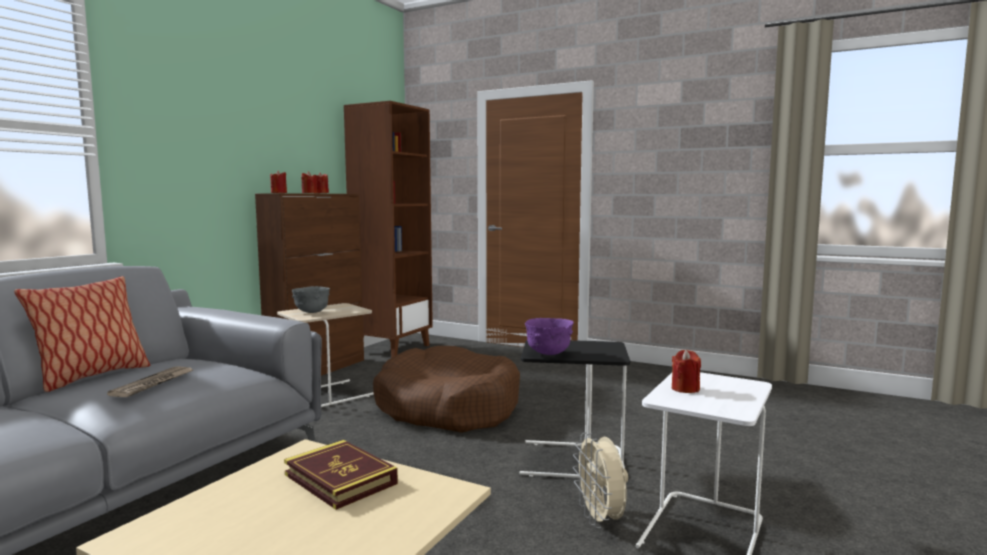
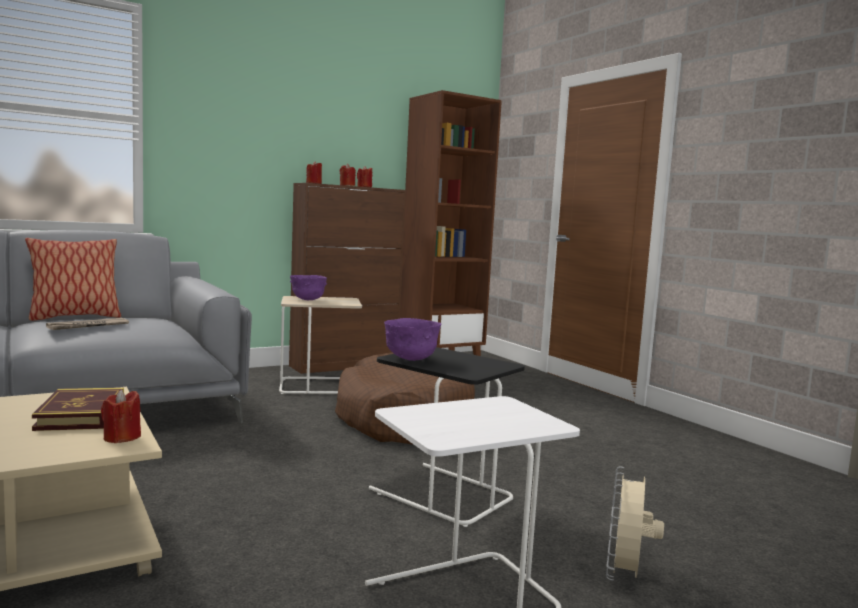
camera: 30 degrees right, 0 degrees up
(312, 312) = (308, 300): grey bowl -> purple bowl
(600, 520) = (376, 550): beige fan -> beige fan (624, 576)
(685, 389) = (455, 411): red candle -> red candle (122, 437)

